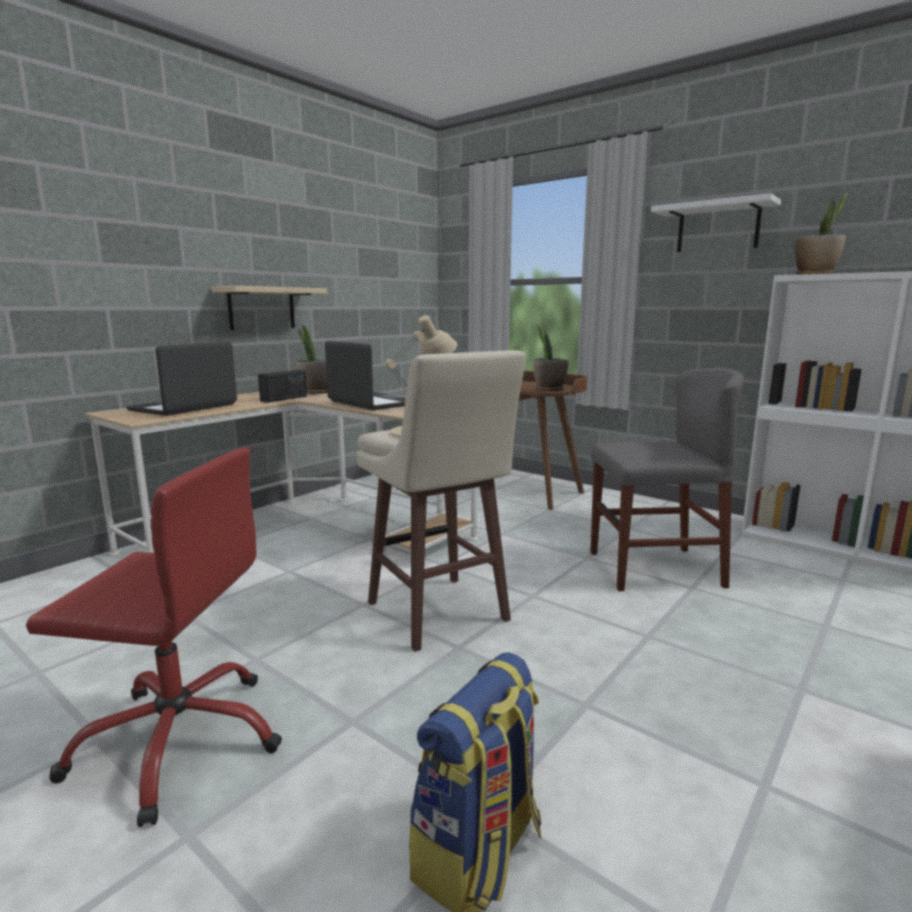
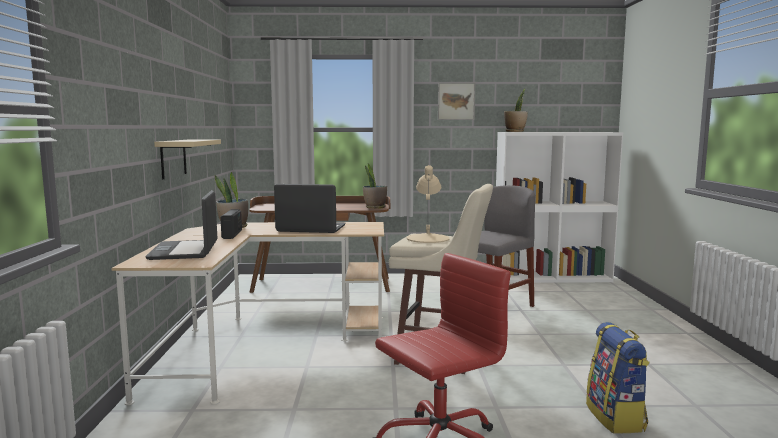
camera: 40 degrees left, 5 degrees down
(718, 227) = (456, 101): white shelf -> picture

